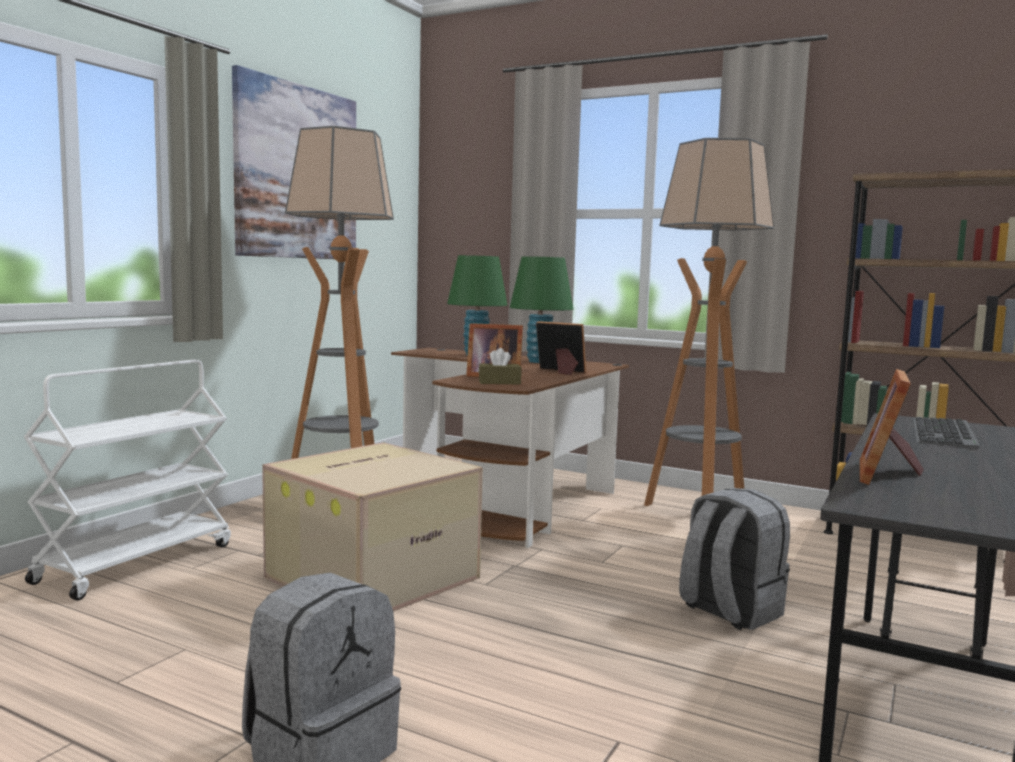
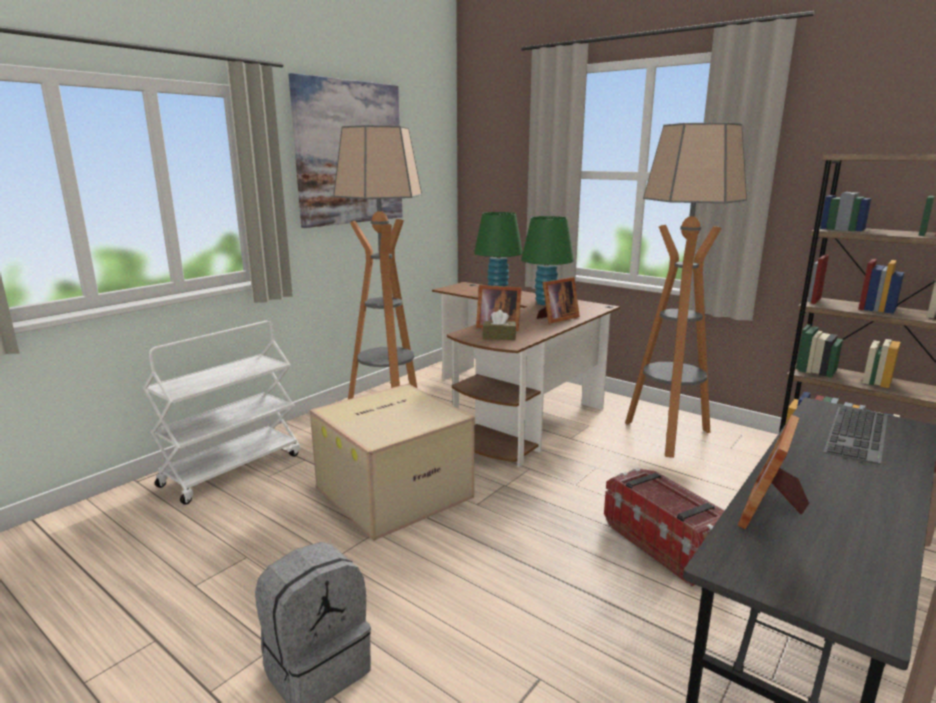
camera: 10 degrees right, 10 degrees up
(560, 371) = (556, 319): picture frame -> picture frame turned 105 degrees clockwise
(729, 611) = (665, 545): grey backpack -> storage box

